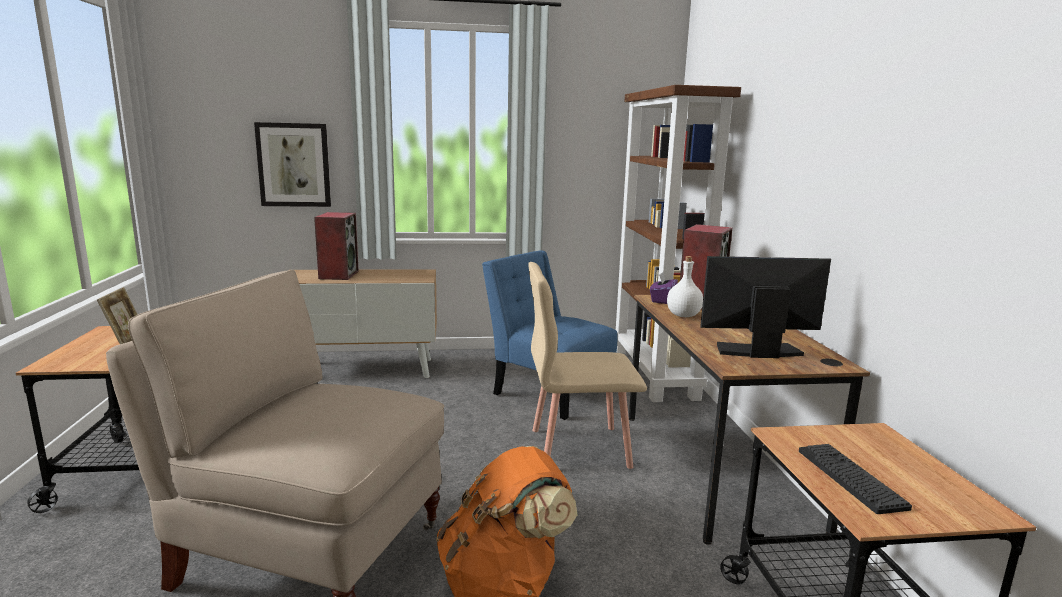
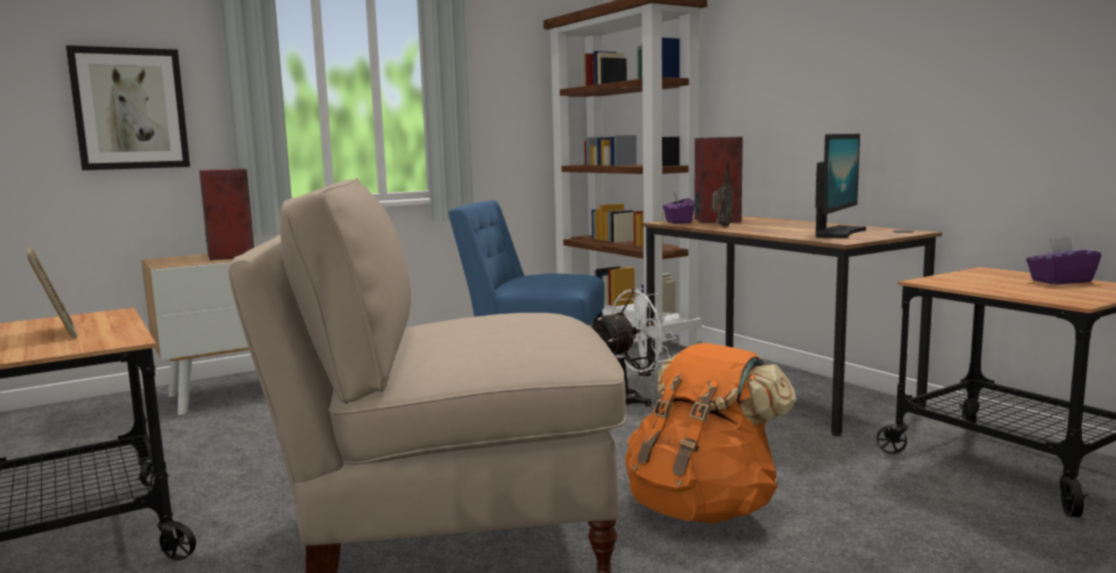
camera: 25 degrees left, 5 degrees down
(578, 447) = (629, 399): beige chair -> white fan
(683, 315) = (721, 226): white bottle -> radio
(758, 351) = (837, 233): monitor -> monitor turned 150 degrees clockwise
(850, 478) = (1022, 289): keyboard -> none
(924, 475) = (1060, 281): none -> purple tissue box

